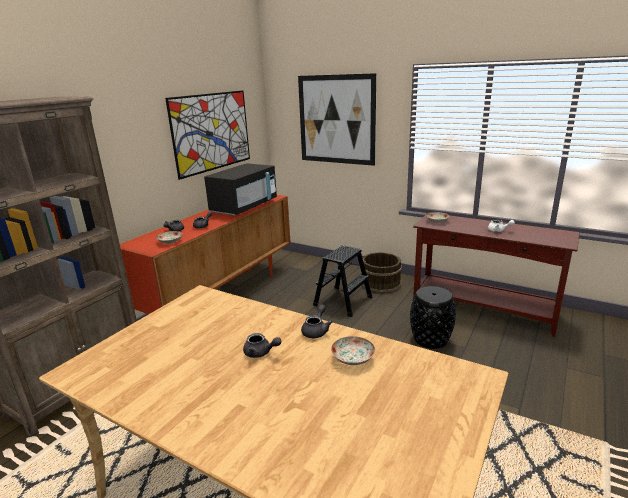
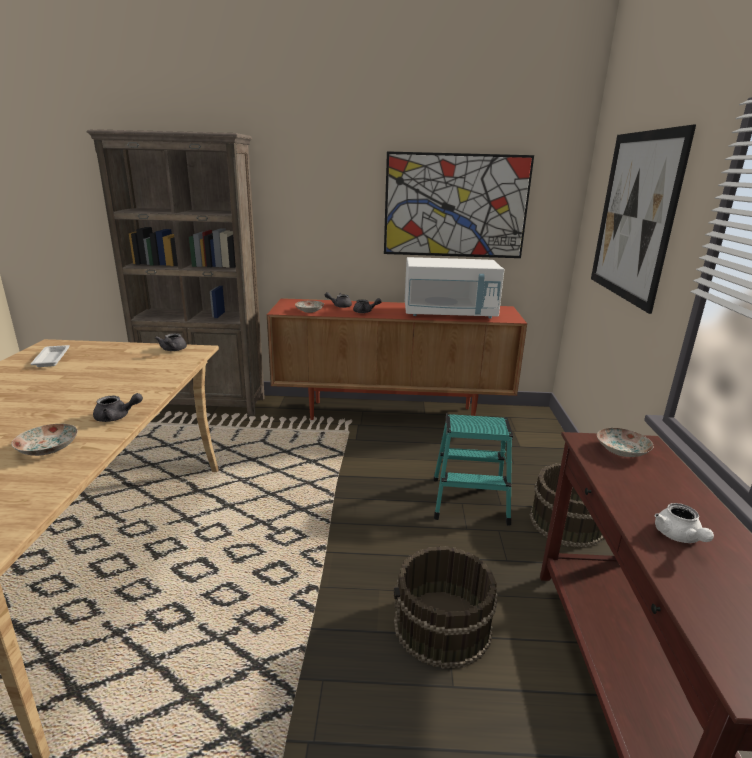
camera: 60 degrees right, 0 degrees up
(129, 366) = (52, 358): none -> white tray
(244, 207) = (449, 314): black microwave -> white microwave
(260, 353) = (68, 400): grey teapot -> grey teapot (173, 350)
(343, 301) = (470, 499): black step ladder -> turquoise step ladder
(430, 339) = (442, 627): black stool -> brown bucket

